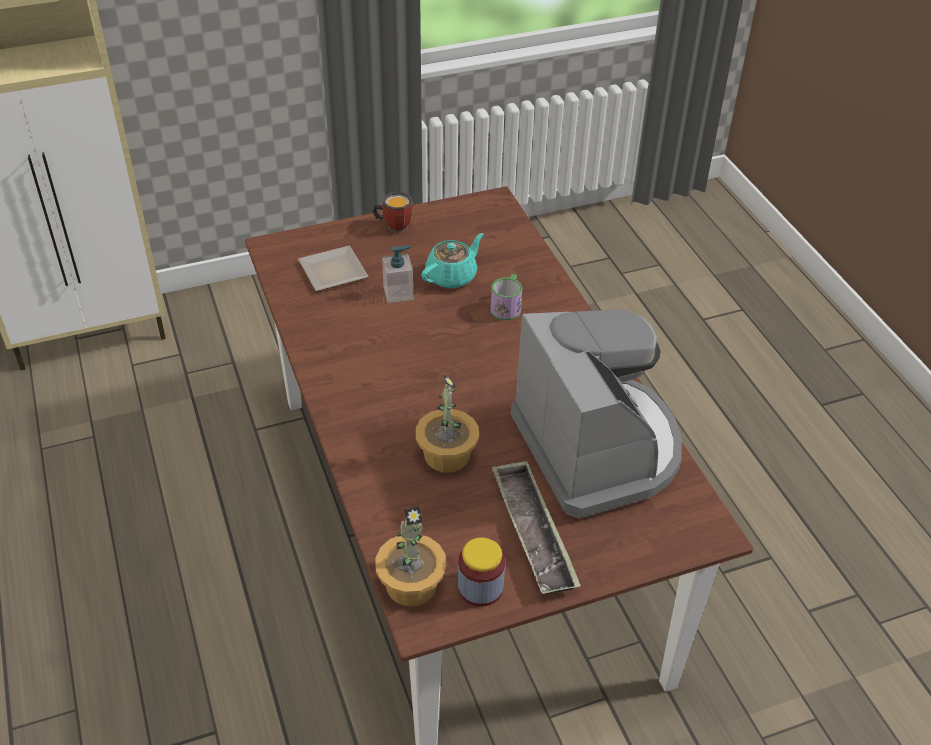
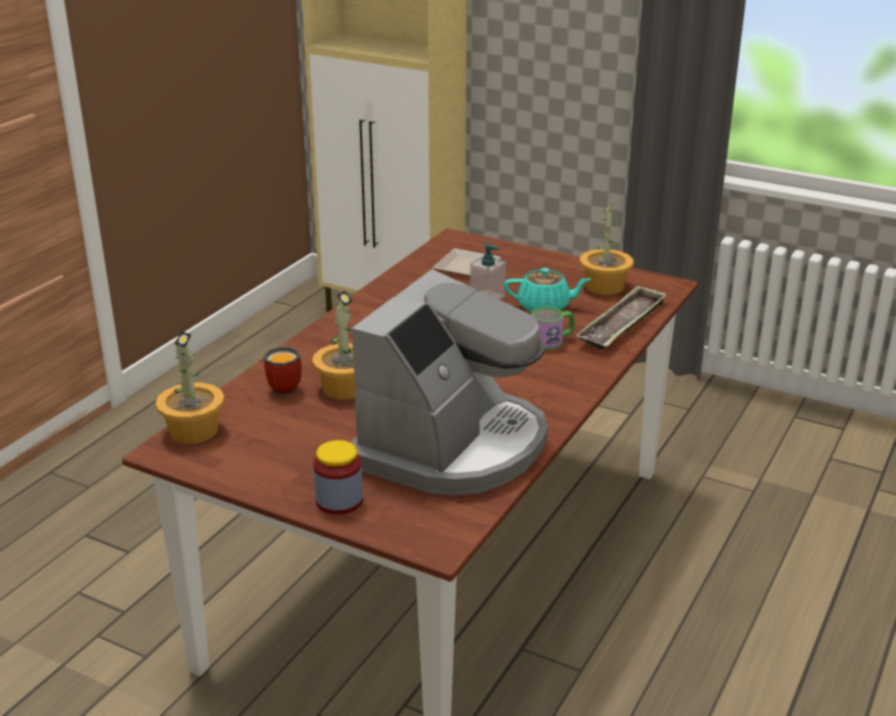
camera: 50 degrees right, 15 degrees down
(394, 225) = (559, 264): mug -> mug (283, 387)
(459, 229) = (605, 286): none -> potted plant
(480, 587) = (226, 459): jar -> jar (339, 501)
(533, 532) = (315, 457): tray -> tray (622, 324)

